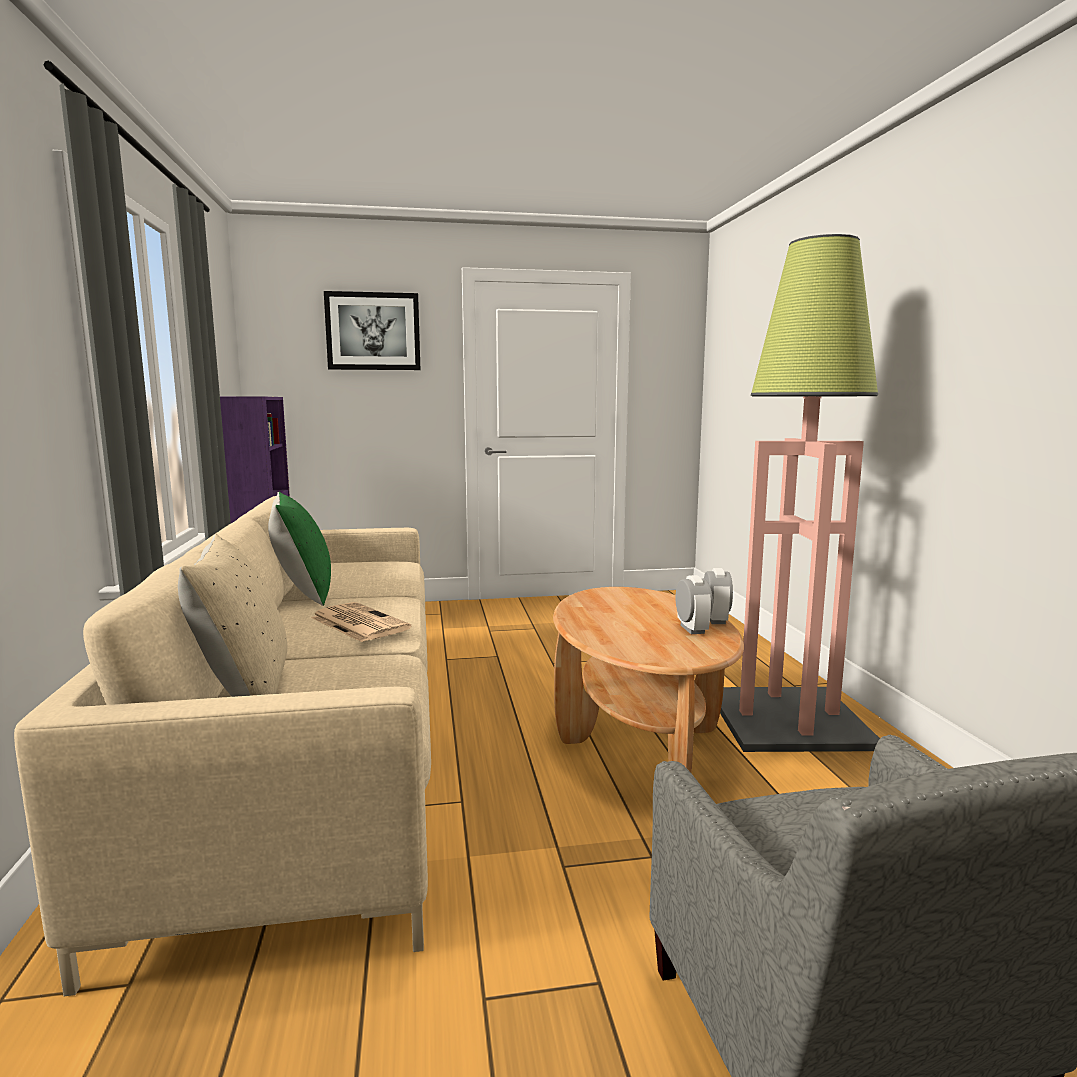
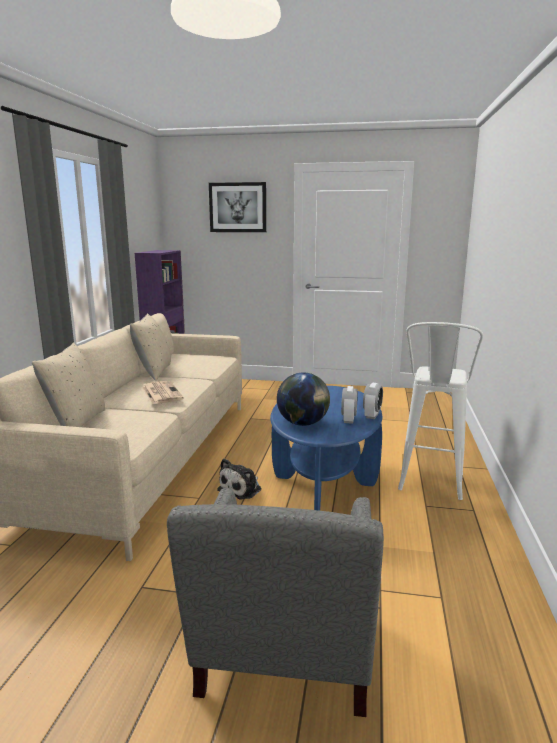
camera: 20 degrees right, 5 degrees up
(303, 594) = (153, 372): green pillow -> beige pillow
(522, 772) = (242, 489): none -> plush toy
(634, 643) = (303, 423): none -> globe
(639, 737) = (324, 481): brown coffee table -> blue coffee table
(787, 720) = (430, 487): floor lamp -> white stool

